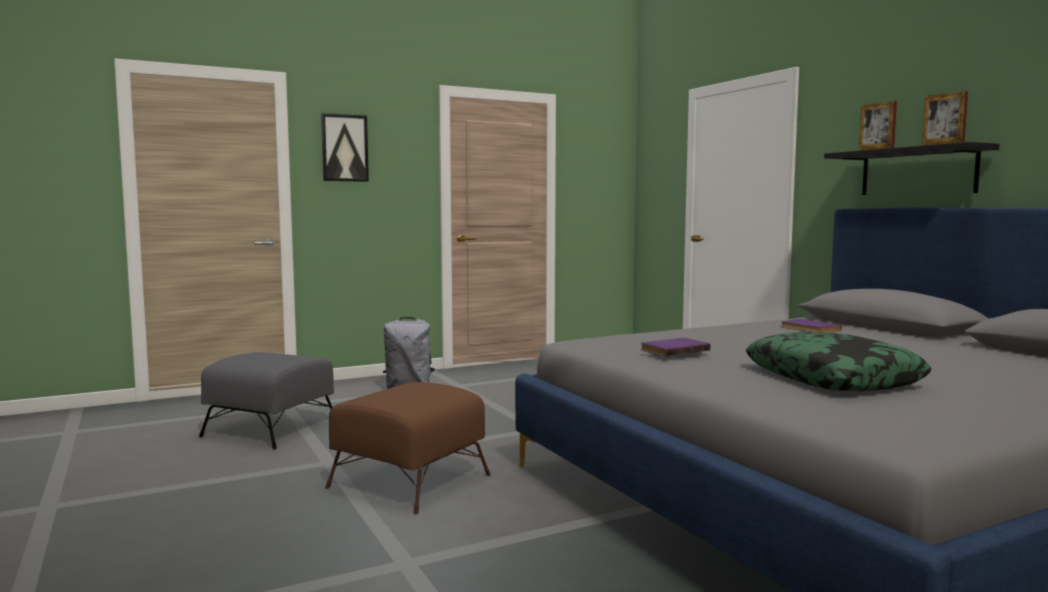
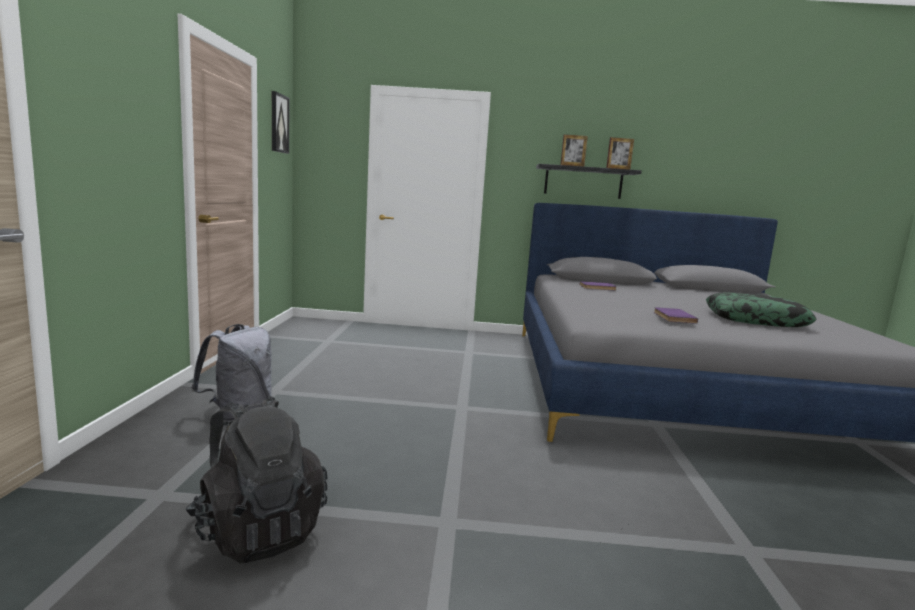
camera: 60 degrees left, 5 degrees up
(271, 429) = (258, 531): grey ottoman -> black backpack
(344, 148) = (94, 79): picture -> picture (279, 123)
(408, 481) = (548, 495): brown ottoman -> none

